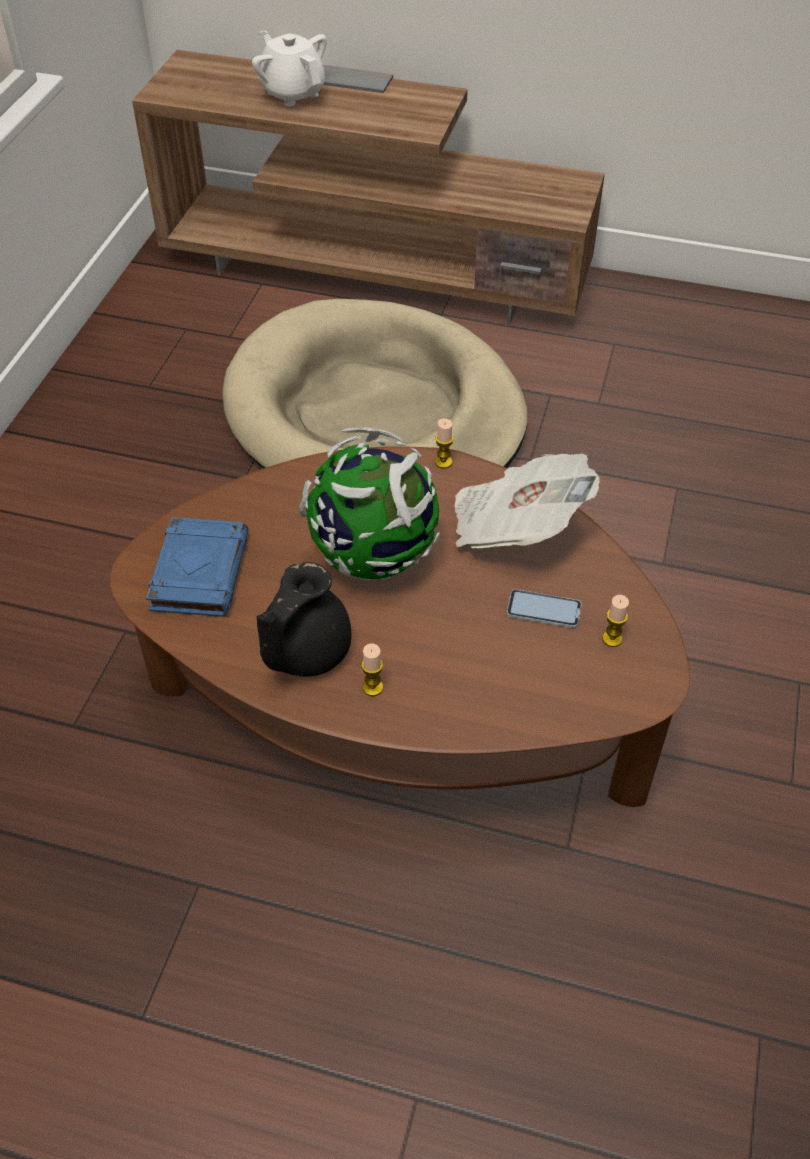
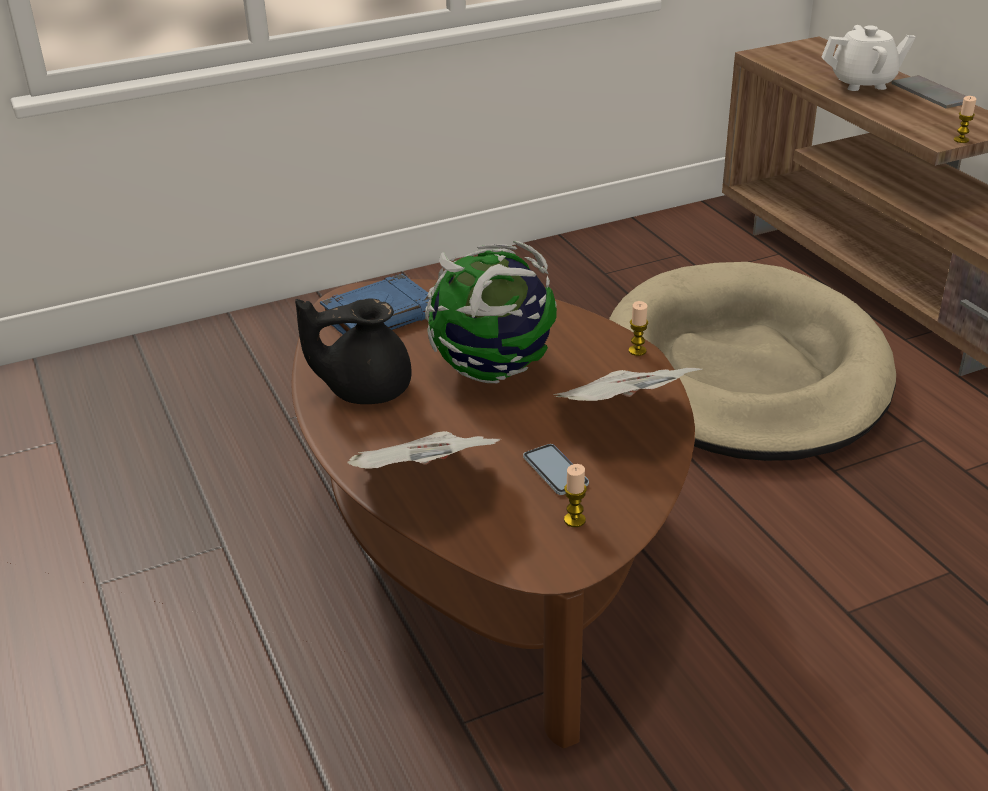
camera: 50 degrees right, 15 degrees down
(293, 93) = (863, 83): white teapot -> white teapot turned 75 degrees clockwise
(373, 687) = (370, 433): candle -> candle (961, 140)
(478, 693) = (426, 482): none -> newspaper

